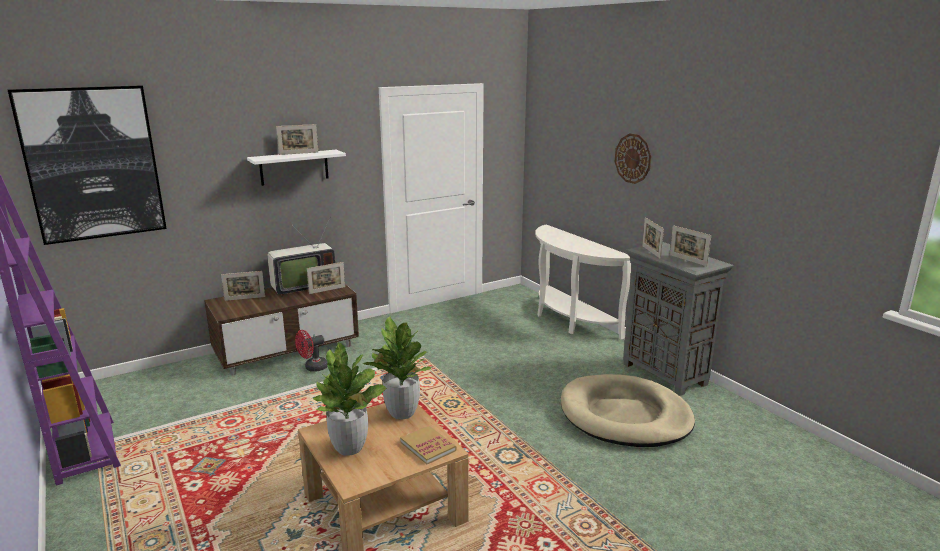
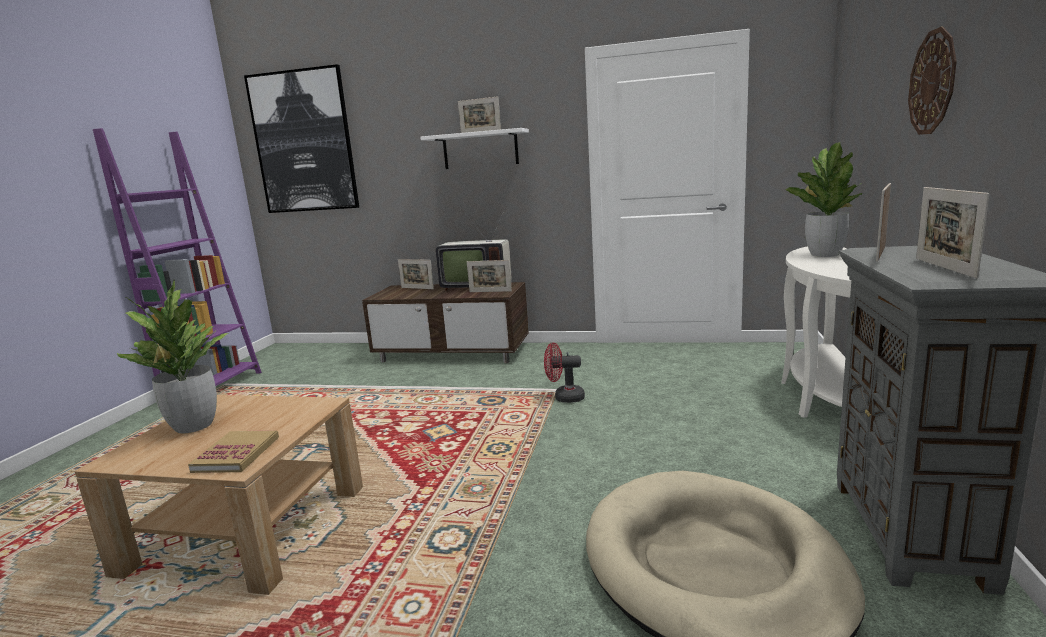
camera: 45 degrees right, 5 degrees down
(313, 368) = (443, 373): red fan -> red fan (564, 398)
(401, 413) = (302, 411): potted plant -> potted plant (824, 254)

